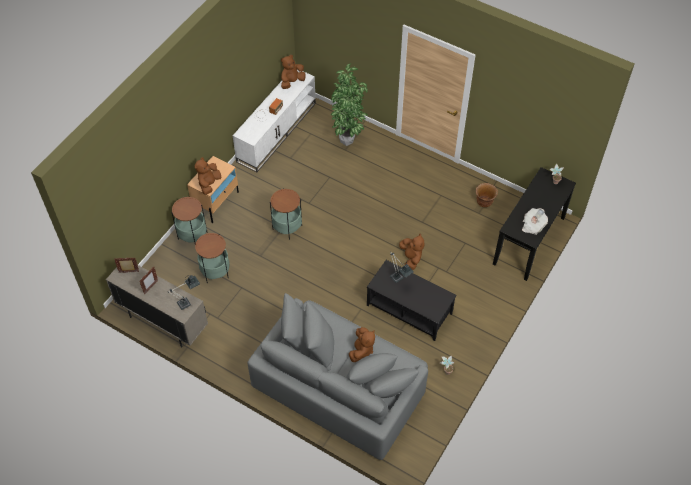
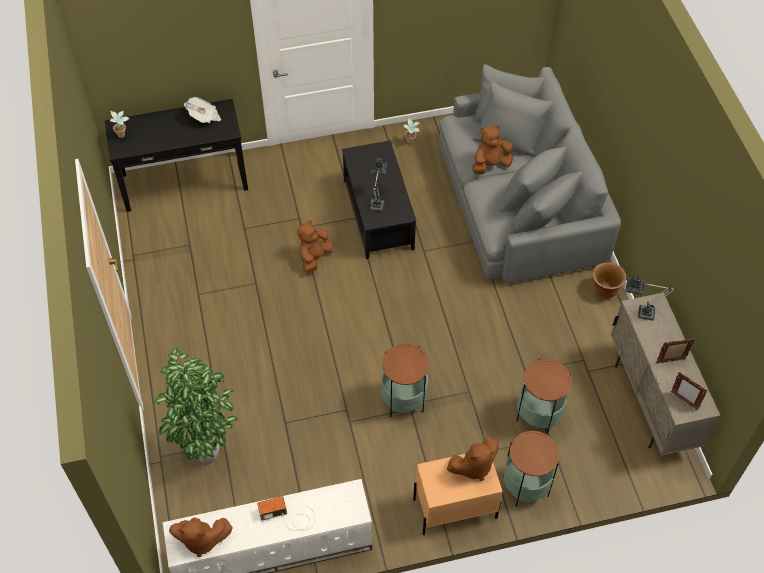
camera: 135 degrees left, 0 degrees up
(484, 202) = (168, 250): brown planter -> brown planter (605, 290)

